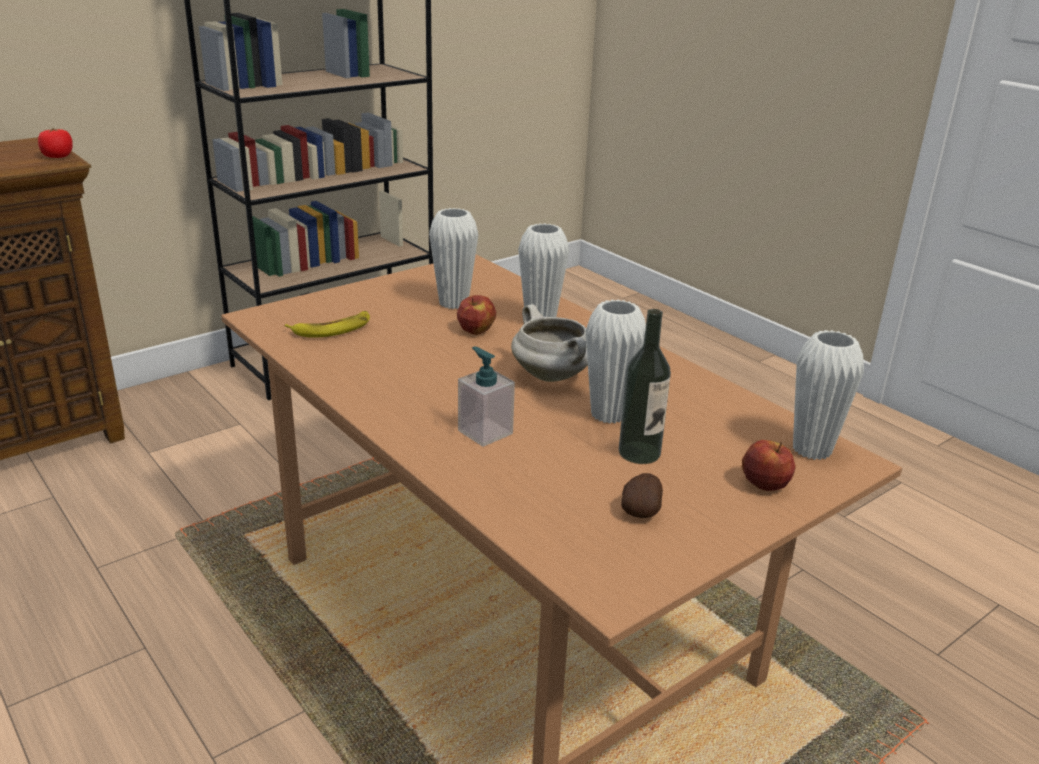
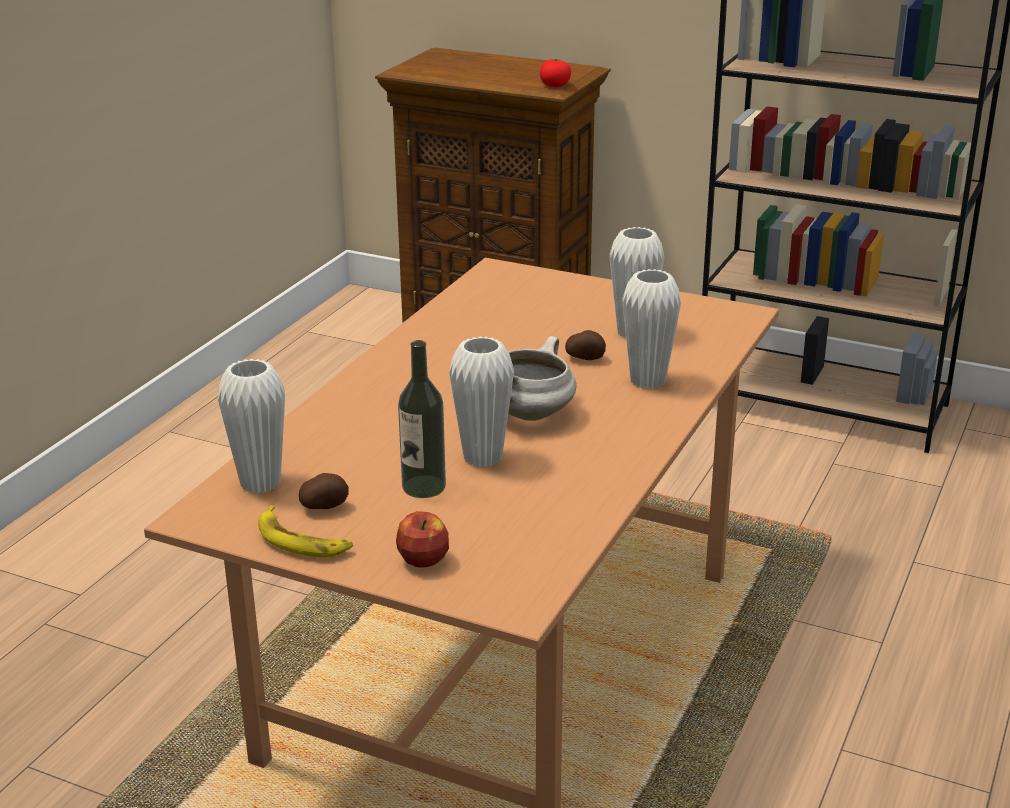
camera: 65 degrees right, 0 degrees up
(332, 329) = (509, 302): banana -> banana (302, 540)
(477, 330) = (585, 358): apple -> potato
(485, 432) = (393, 411): soap dispenser -> none
(812, 450) = (520, 578): white vase -> white vase (260, 483)

